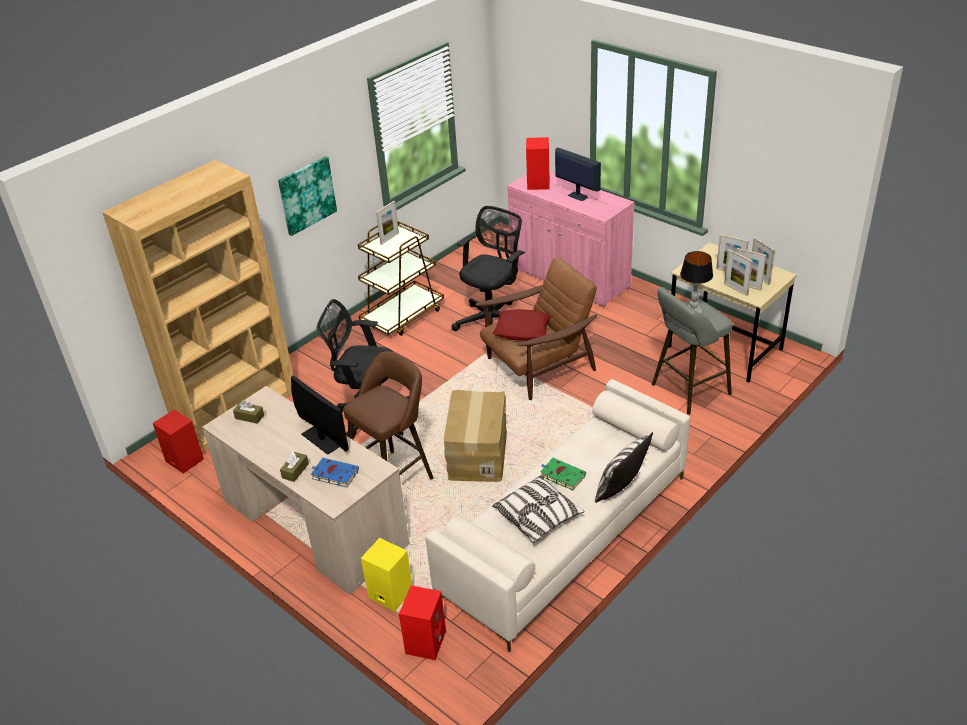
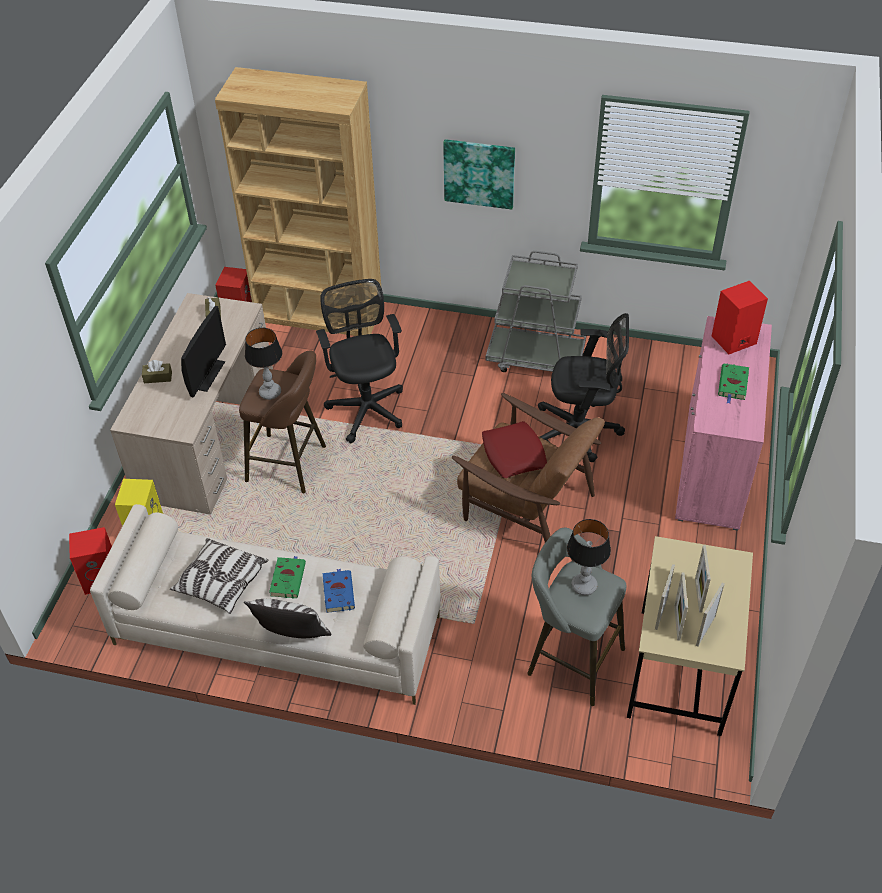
camera: 60 degrees right, 10 degrees up
(334, 474) = (164, 404): blue book -> blue book (338, 592)
(381, 407) = (269, 393): none -> table lamp
(389, 238) = (546, 273): picture frame -> none
(403, 316) = (535, 358): brown cart -> grey cart
(477, 454) = (356, 512): cardboard box -> none
(577, 196) = (733, 385): monitor -> green book

